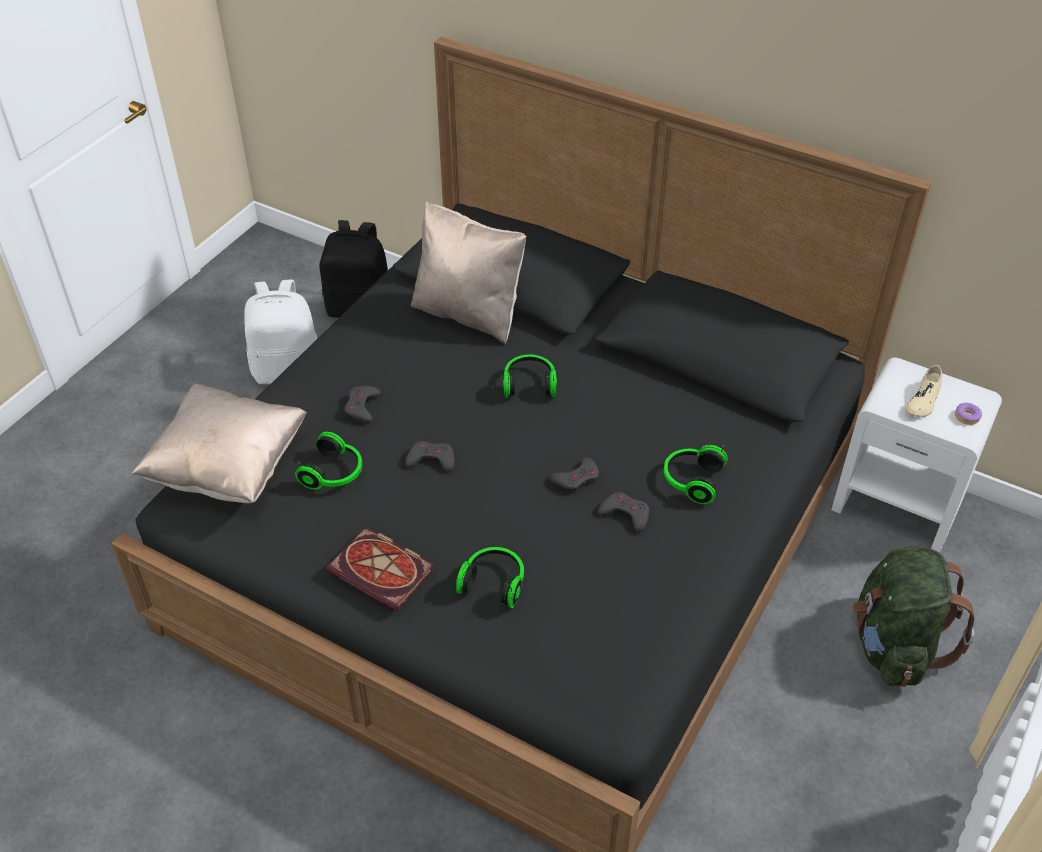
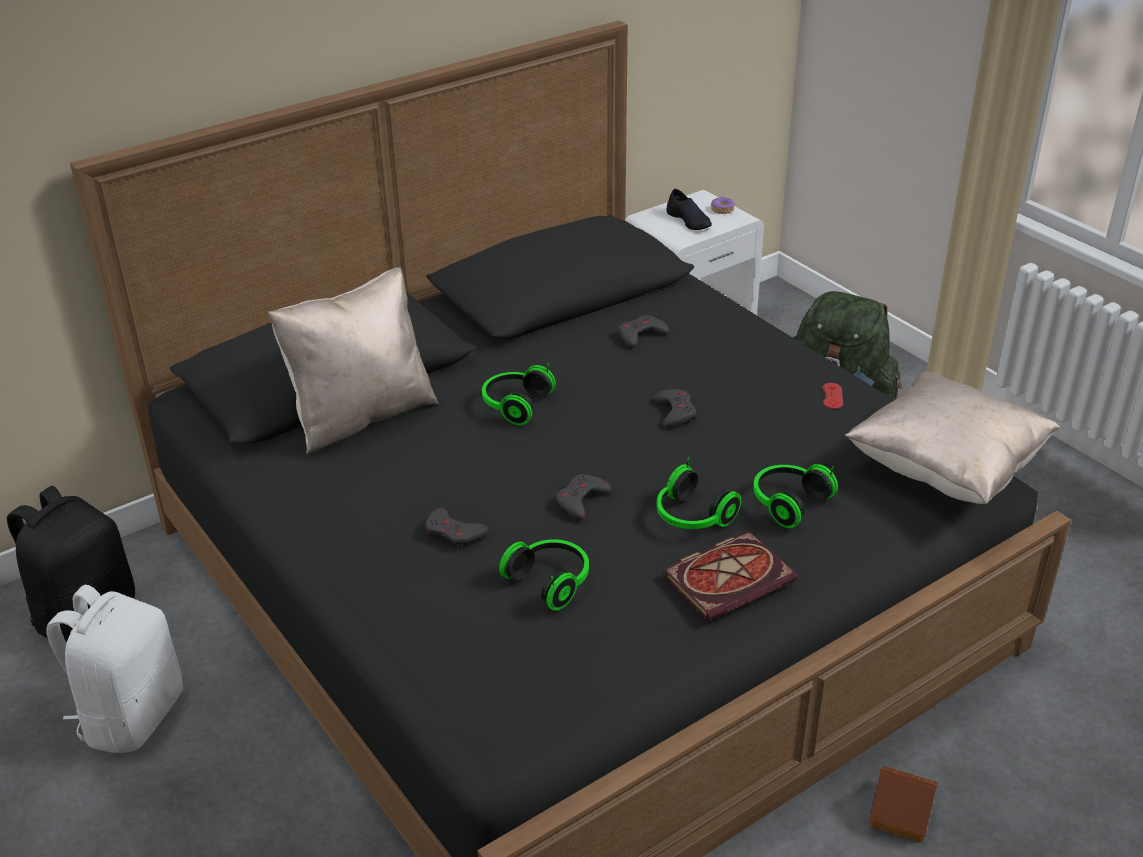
camera: 65 degrees left, 10 degrees down
(228, 467) = (470, 677): beige pillow -> beige pillow (945, 470)
(375, 821) = (902, 813): none -> toy house
(625, 514) = (741, 397): grey game controller -> grey game controller (640, 335)
(669, 576) = (832, 396): none -> red game controller
(691, 480) = (719, 349): headphones -> headphones (691, 517)
(923, 400) = (689, 220): beige shoe -> black shoe

